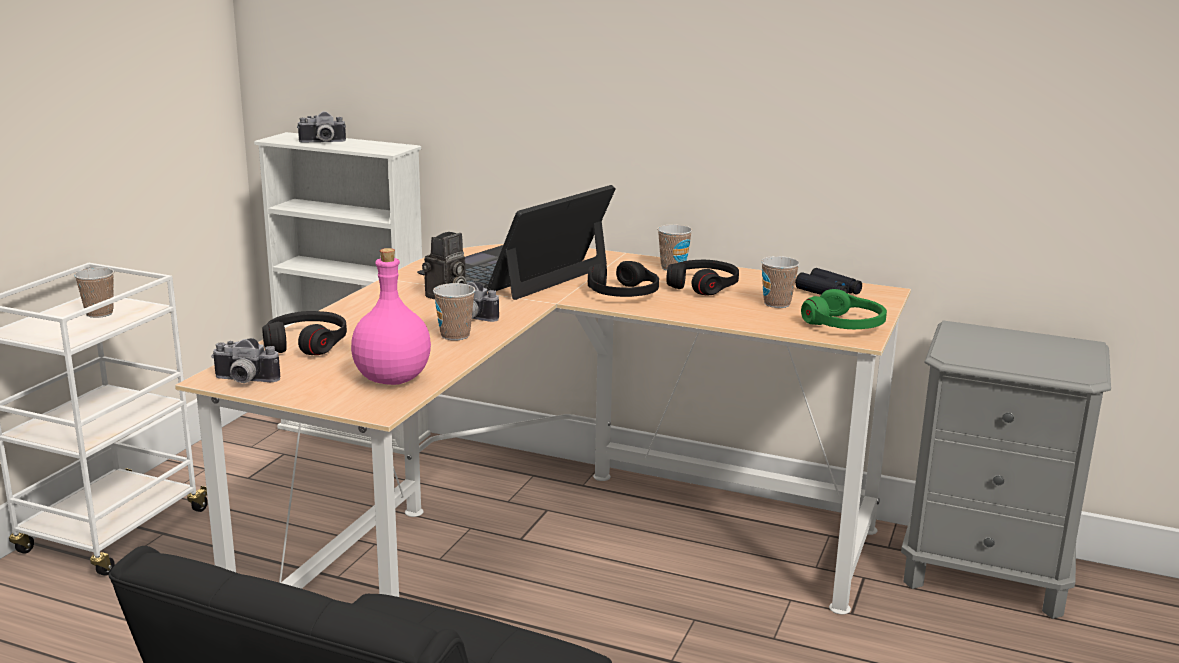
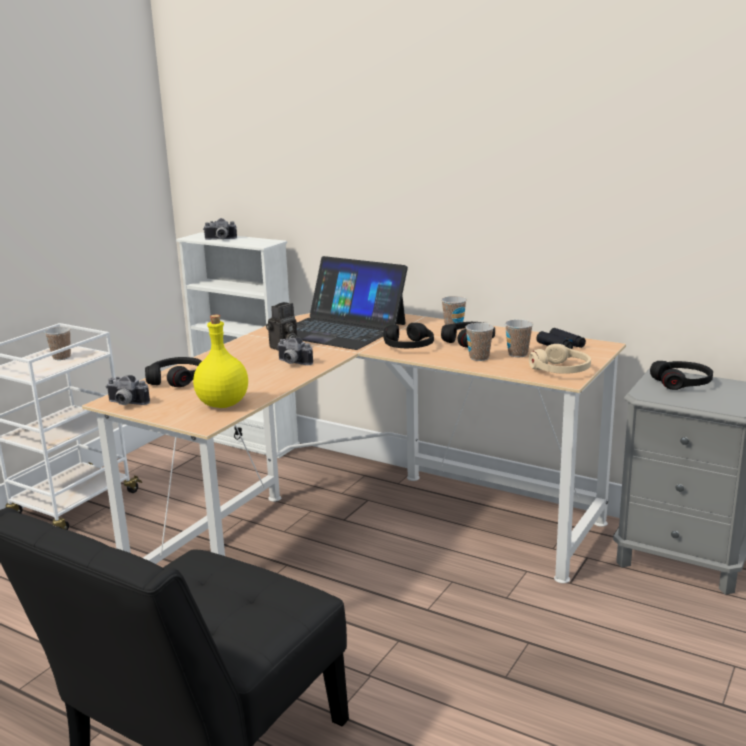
camera: 10 degrees right, 0 degrees up
(393, 379) = (224, 404): pink bottle -> yellow bottle
(455, 335) = (278, 374): cup -> cup (479, 358)
(516, 271) = (340, 329): laptop -> laptop turned 105 degrees counterclockwise
(844, 325) = (561, 370): green headphones -> beige headphones
(992, 340) = (682, 383): none -> black headphones

